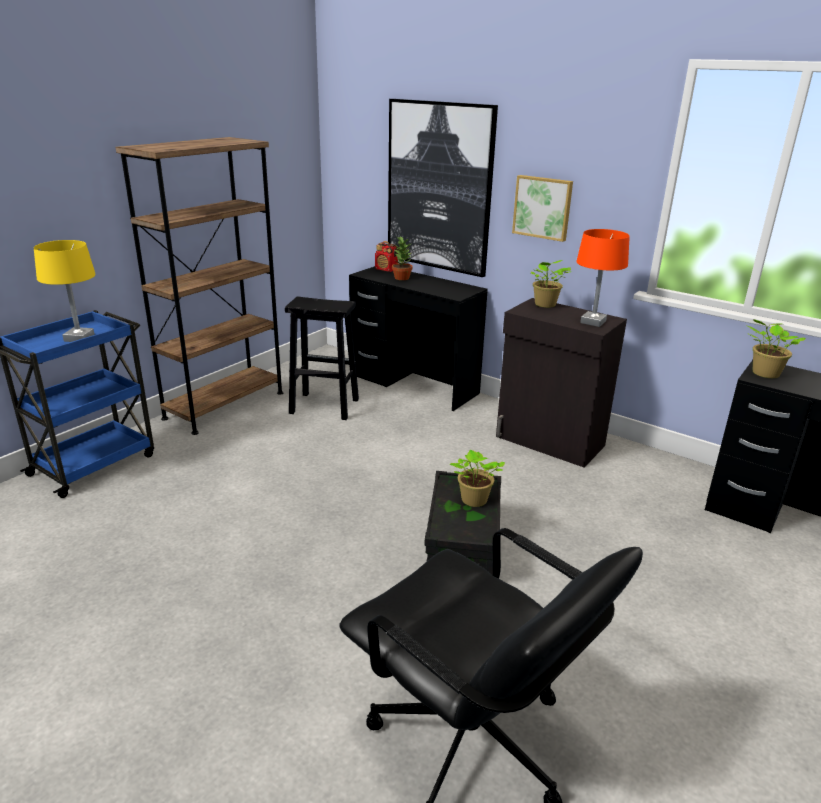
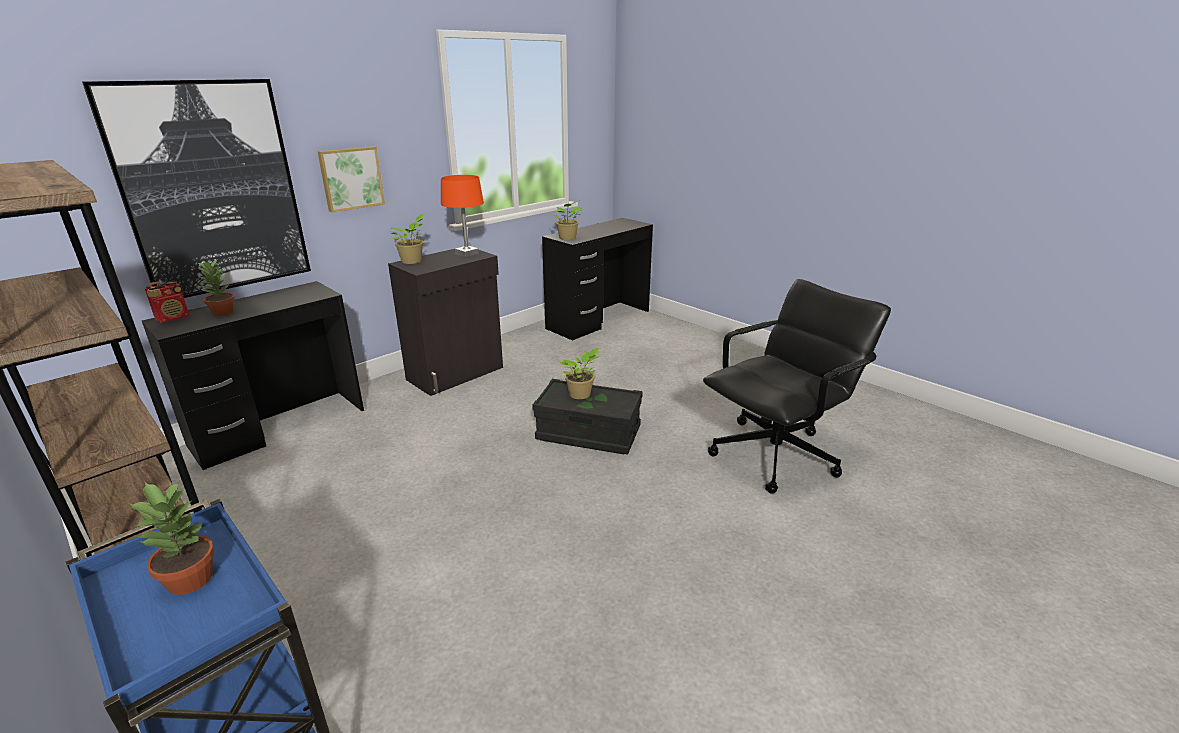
camera: 80 degrees left, 0 degrees up
(79, 338) = (191, 578): yellow table lamp -> potted plant
(323, 406) = (272, 498): black stool -> none

